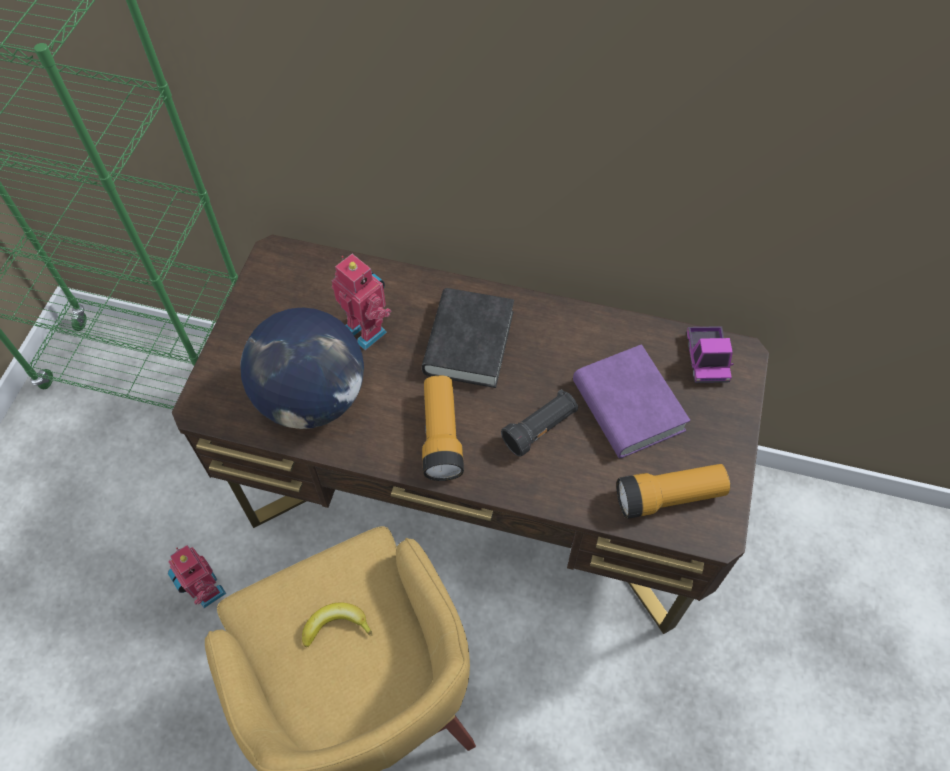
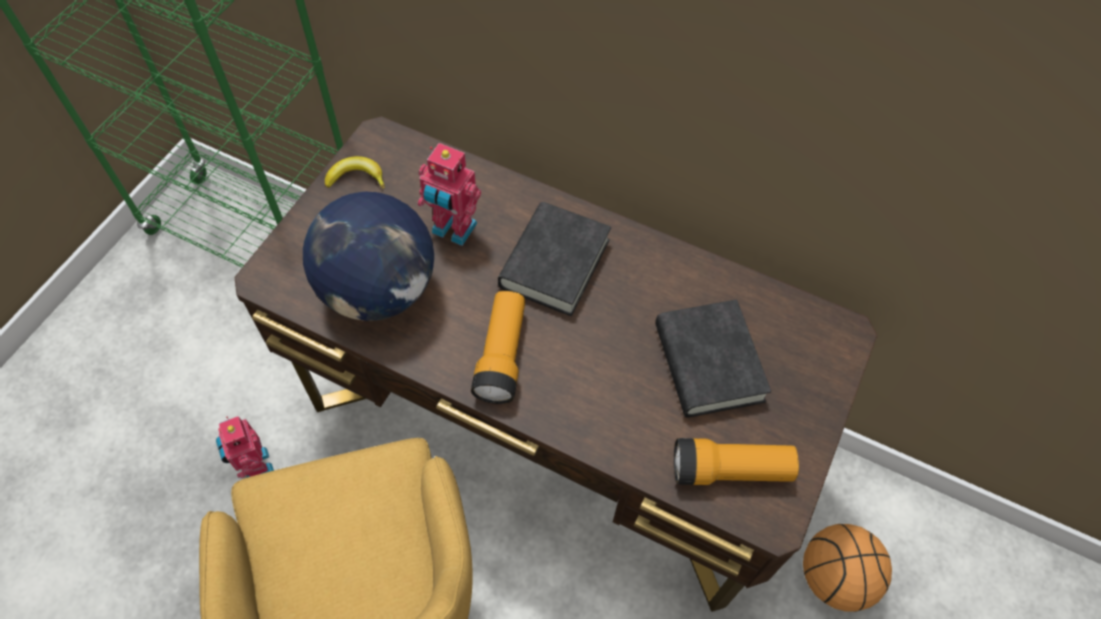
camera: 10 degrees right, 0 degrees up
(336, 626) = (344, 533): banana -> banana (356, 178)
(367, 329) = (453, 230): toy robot -> toy robot turned 150 degrees clockwise
(540, 429) = (608, 369): black flashlight -> none
(628, 406) = (708, 363): purple book -> black book
(706, 359) = (806, 329): toy truck -> none
(766, 580) = (835, 578): none -> basketball

